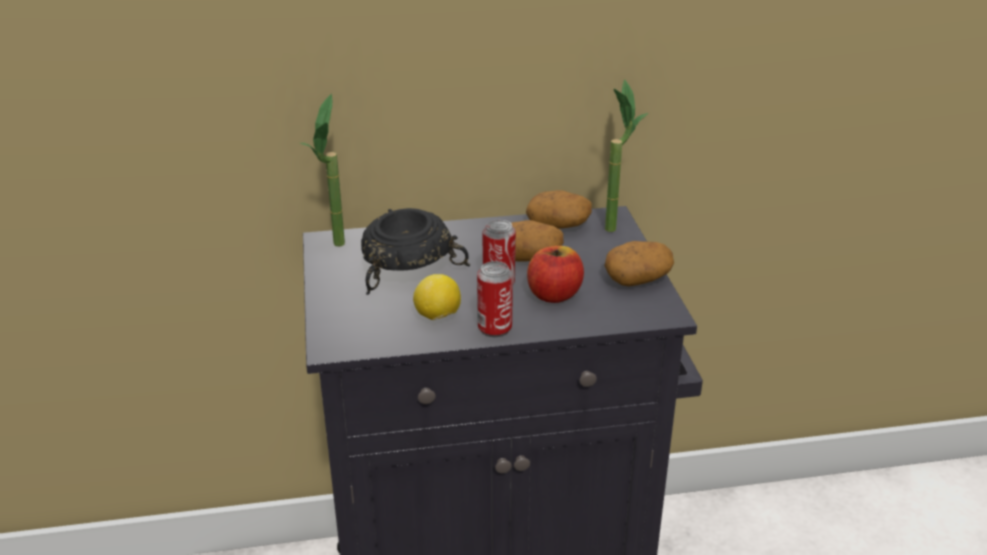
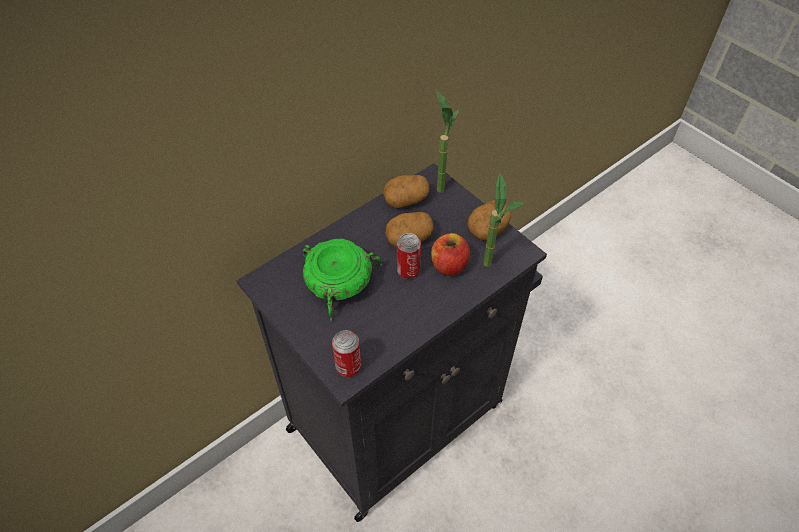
camera: 30 degrees left, 20 degrees up
(336, 249) = (275, 287): potted plant -> potted plant (491, 270)
(408, 266) = (338, 281): black bowl -> green bowl
(438, 317) = (393, 319): lemon -> none
(494, 328) = (435, 312): can -> can (348, 367)

